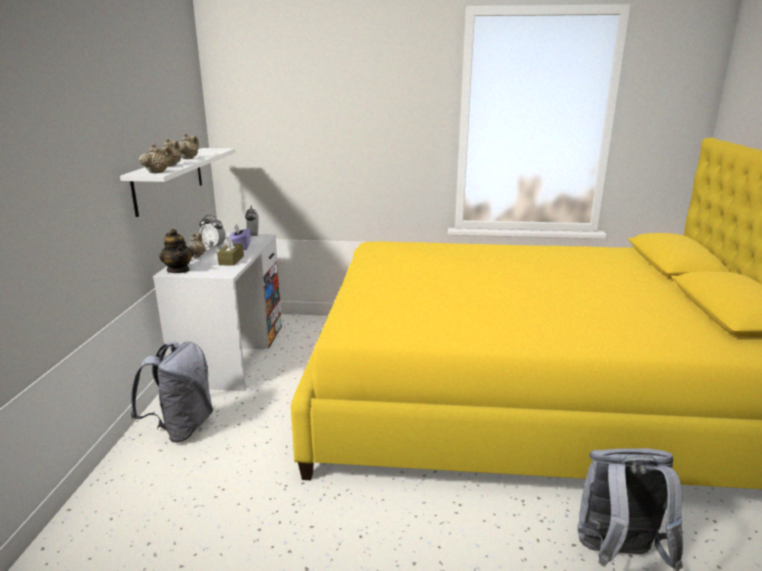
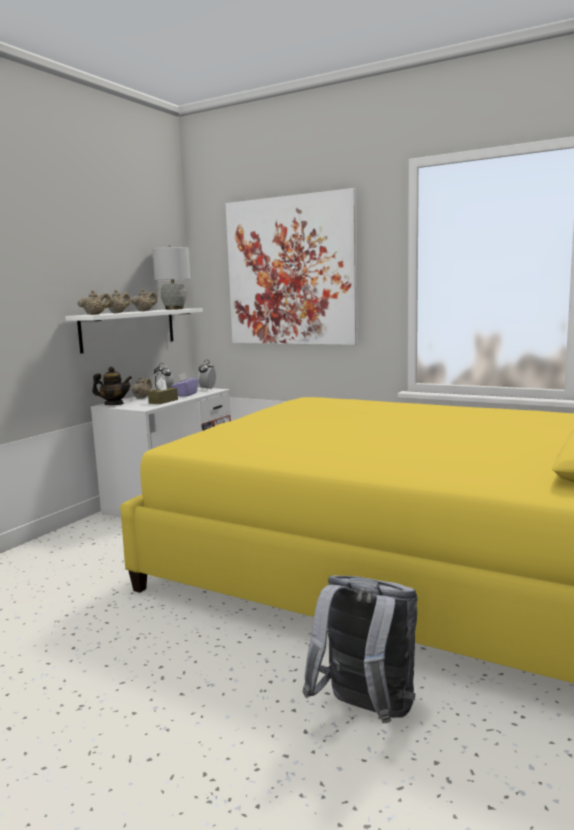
camera: 25 degrees right, 10 degrees down
(178, 270) = (114, 404): teapot -> teapot turned 75 degrees counterclockwise
(181, 428) = (81, 540): grey backpack -> none
(209, 151) = (174, 309): none -> white table lamp
(335, 111) = (291, 271): none -> picture

